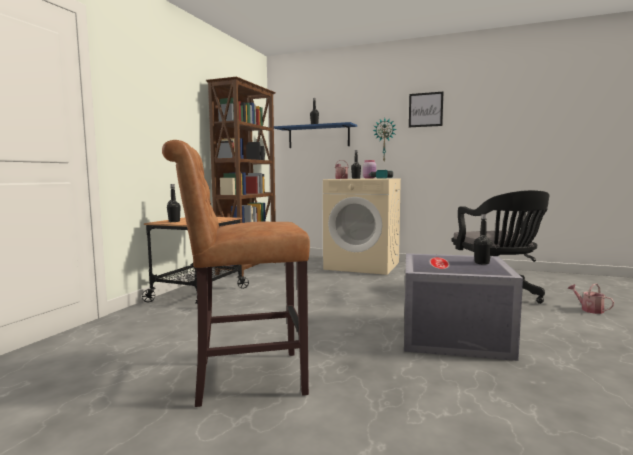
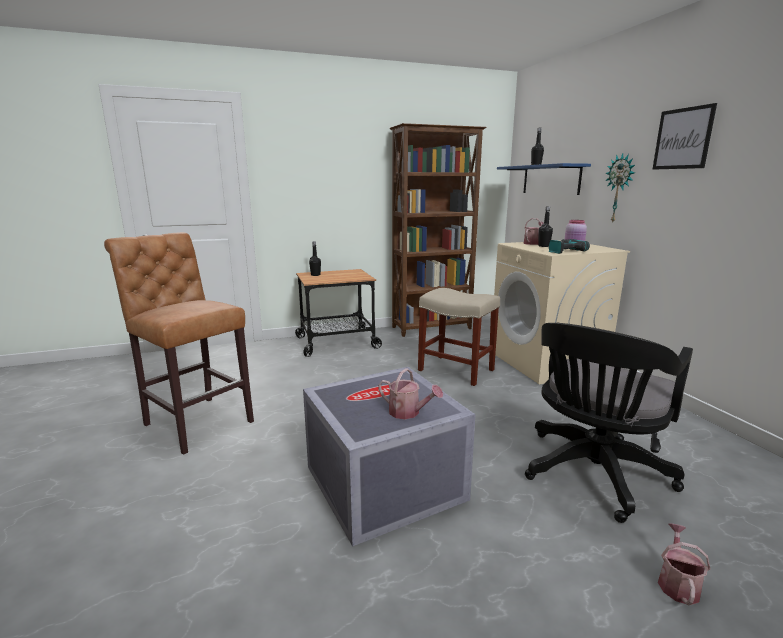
camera: 50 degrees right, 10 degrees up
(332, 282) = (457, 370): none -> beige stool
(482, 263) = (408, 413): black bottle -> watering can

